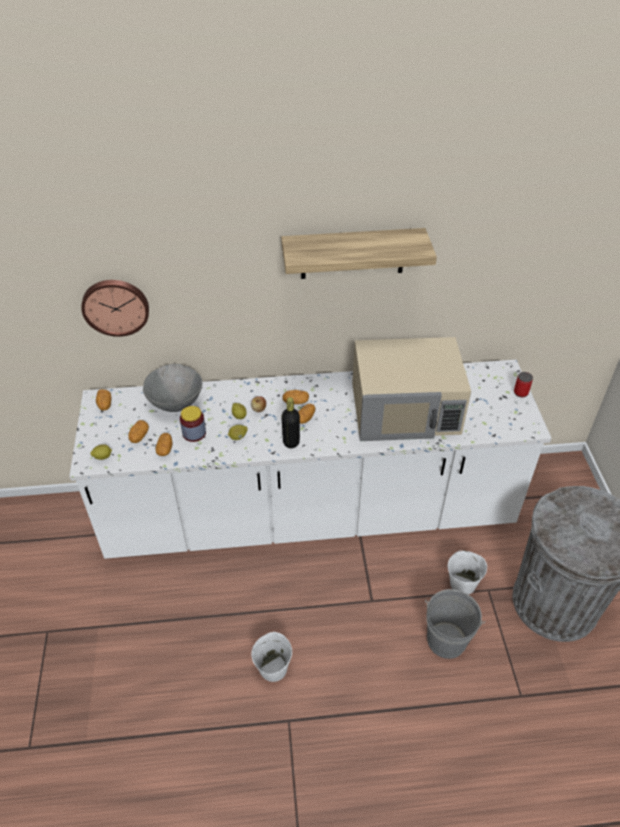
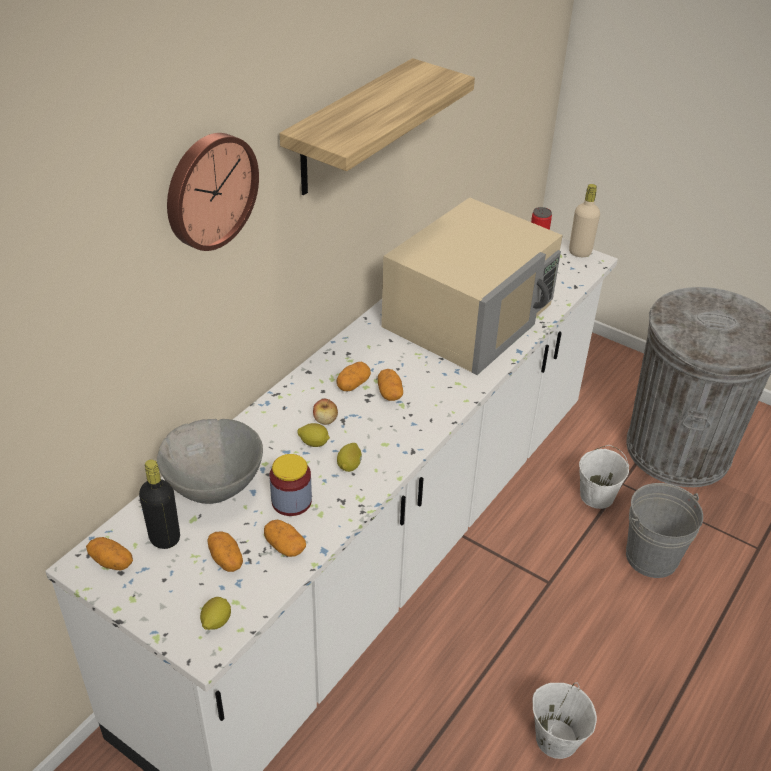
camera: 50 degrees left, 5 degrees down
(115, 306) = (78, 371): wall clock -> wall clock (209, 190)
(291, 442) = (414, 427): black bottle -> black bottle (165, 538)
(531, 418) = (580, 252): none -> beige bottle

